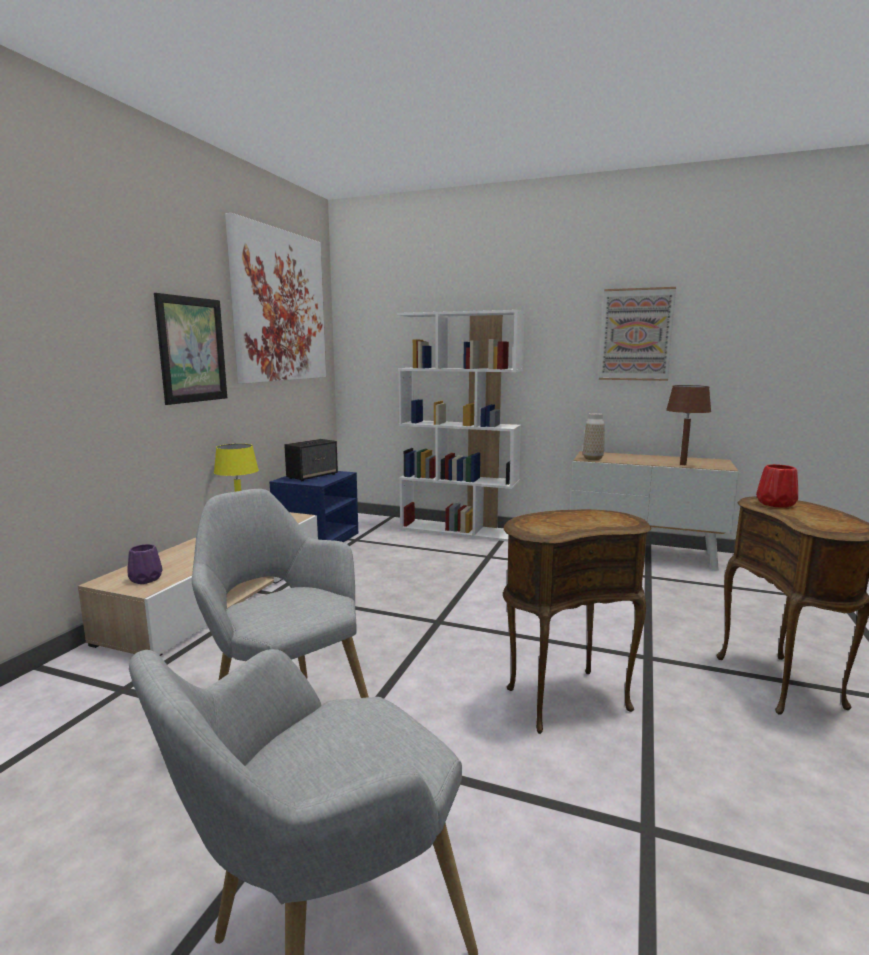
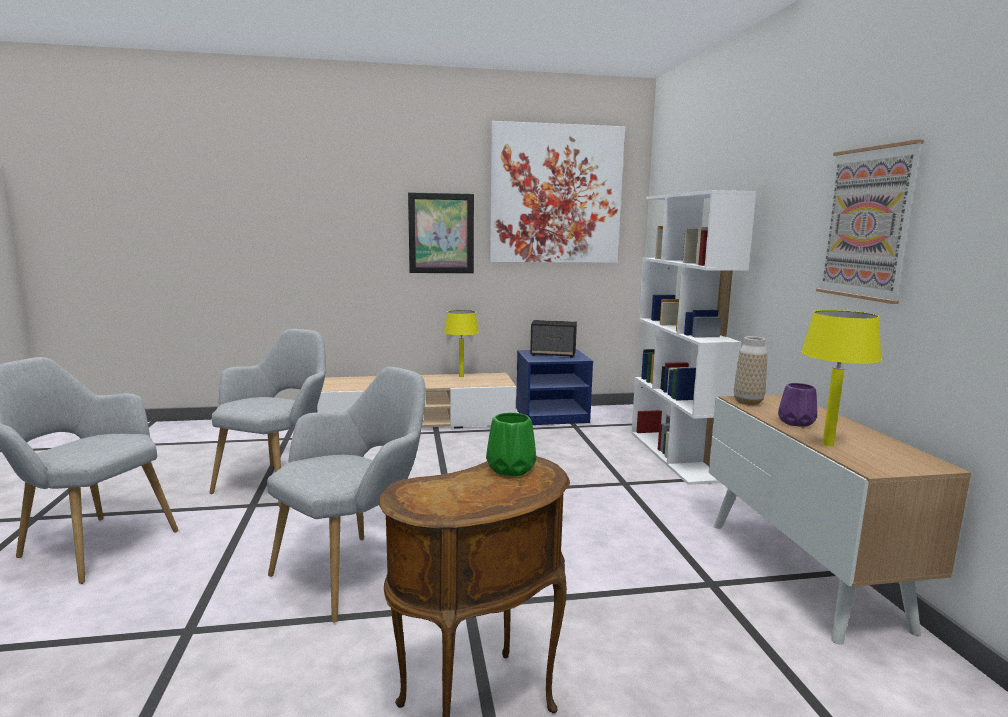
camera: 60 degrees right, 0 degrees up
(146, 579) = (342, 385): purple vase -> purple vase (796, 422)
(564, 698) = (356, 570): brown side table -> grey armchair
(683, 464) = (828, 444): brown table lamp -> yellow table lamp
(776, 504) = (512, 469): red vase -> green vase

